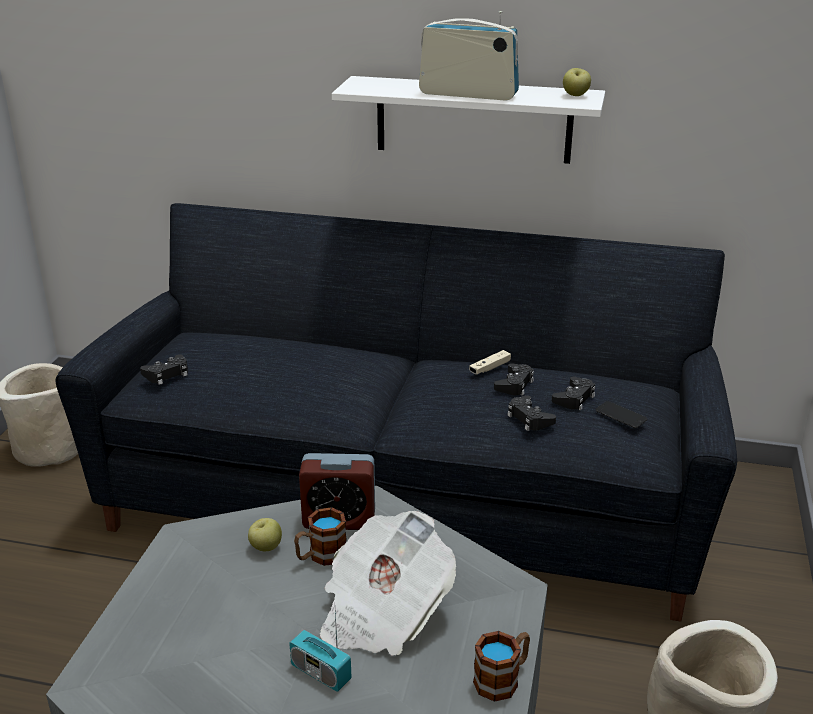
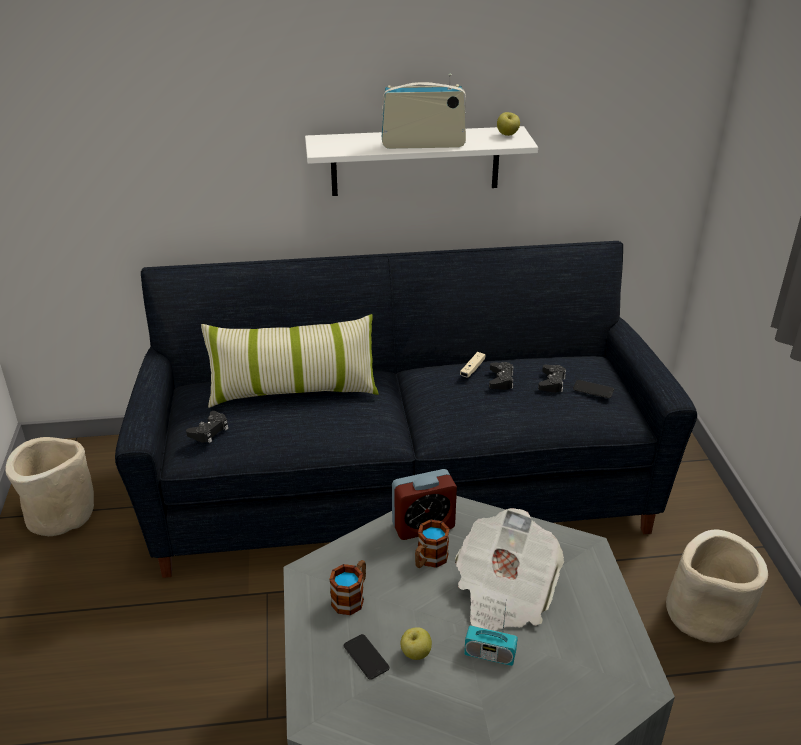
camera: 20 degrees left, 5 degrees up
(184, 636) = (366, 657): none -> phone
(265, 547) = (381, 564): apple -> apple (416, 654)
(279, 353) = (293, 390): none -> pillow
(503, 678) = (619, 619): mug -> mug (351, 597)
(529, 418) = (530, 407): black game controller -> none

